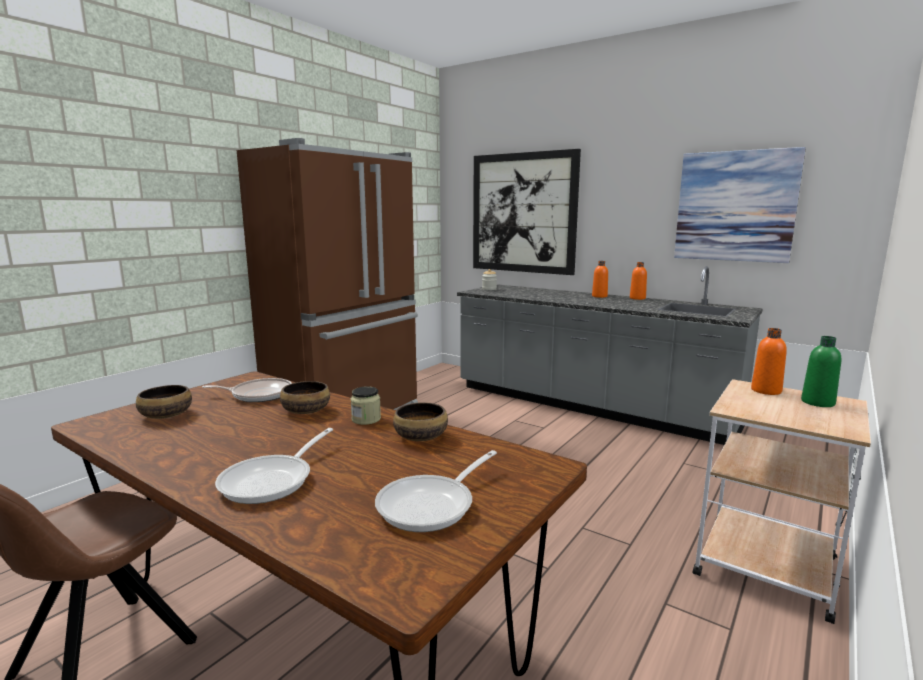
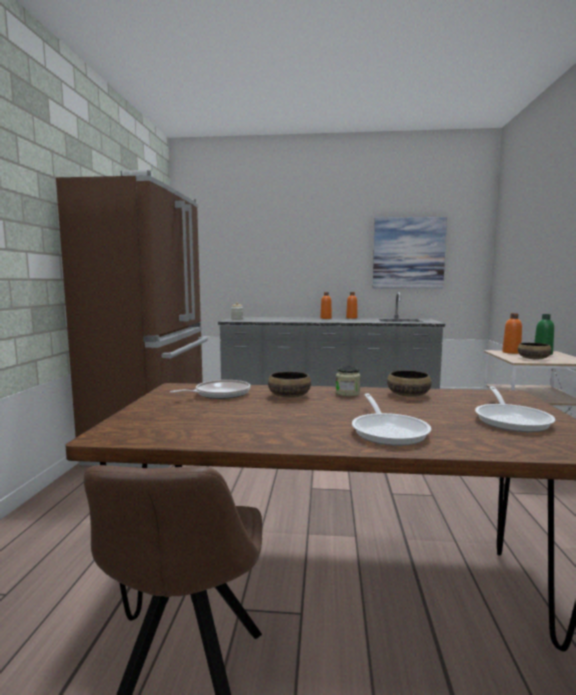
camera: 30 degrees left, 5 degrees down
(165, 415) = (173, 417): bowl -> bowl (533, 359)
(523, 213) = (254, 259): picture -> none

